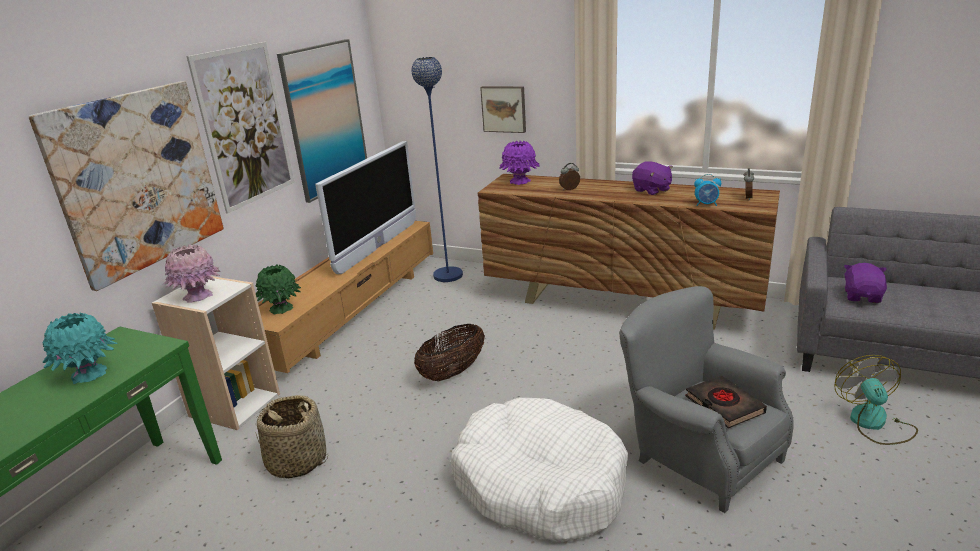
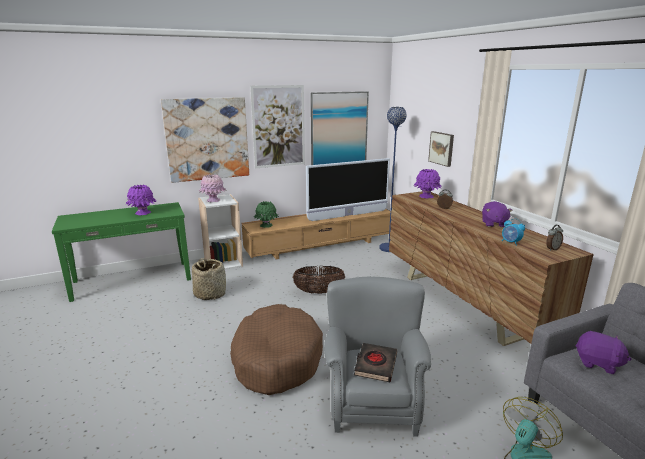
camera: 40 degrees right, 5 degrees down
(89, 374) = (142, 213): turquoise vase -> purple vase
(539, 483) = (276, 359): white dog bed -> brown dog bed
(862, 296) = (598, 363): purple plush toy -> purple plush toy turned 60 degrees clockwise

